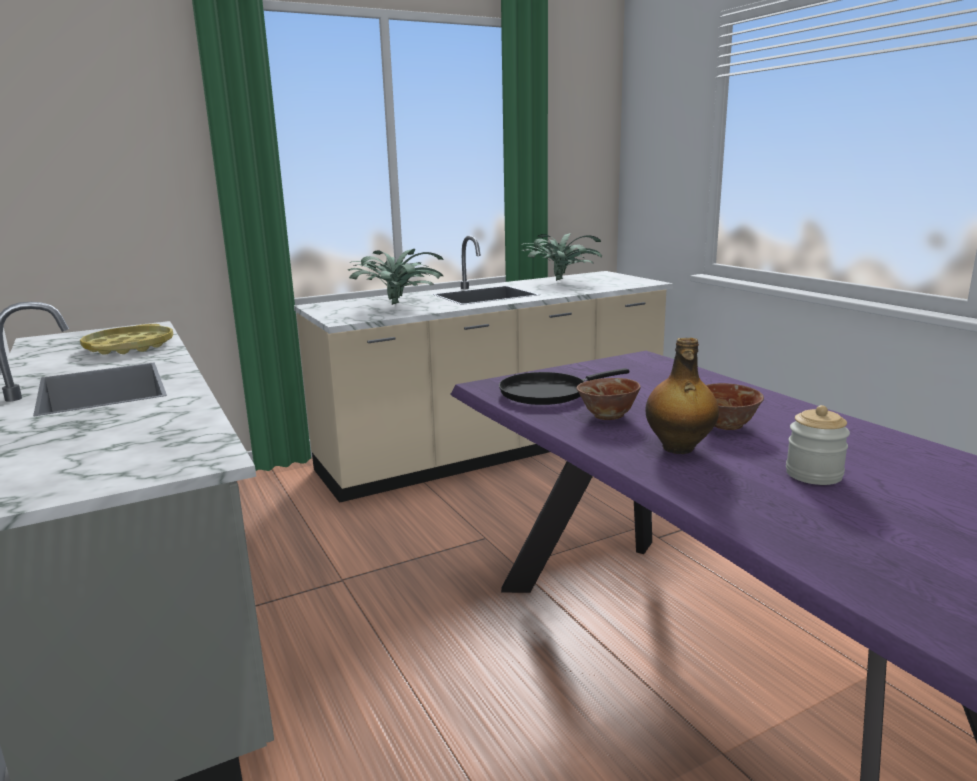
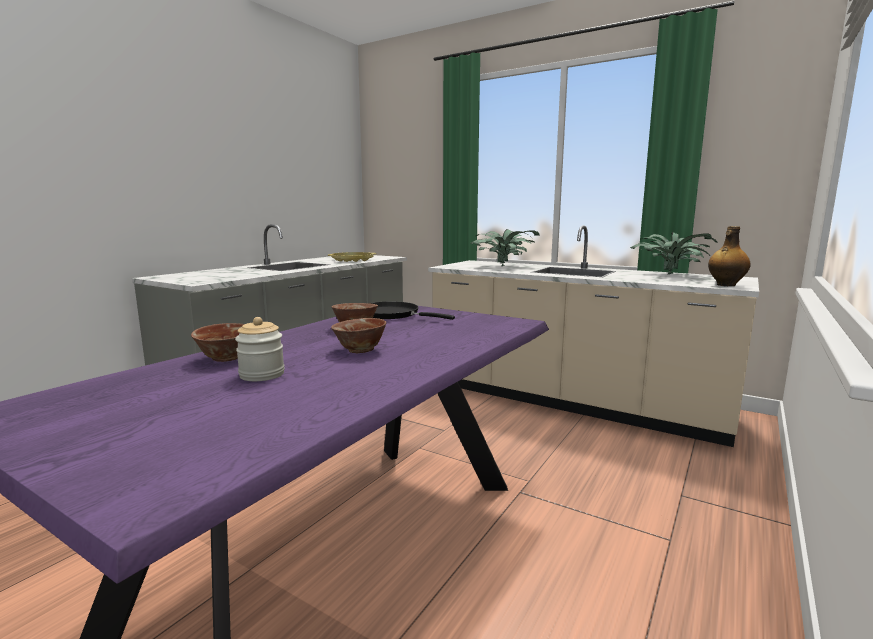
camera: 60 degrees right, 5 degrees down
(678, 448) = (300, 344): bottle -> bottle (725, 285)
(727, 489) = (226, 358): none -> bowl

